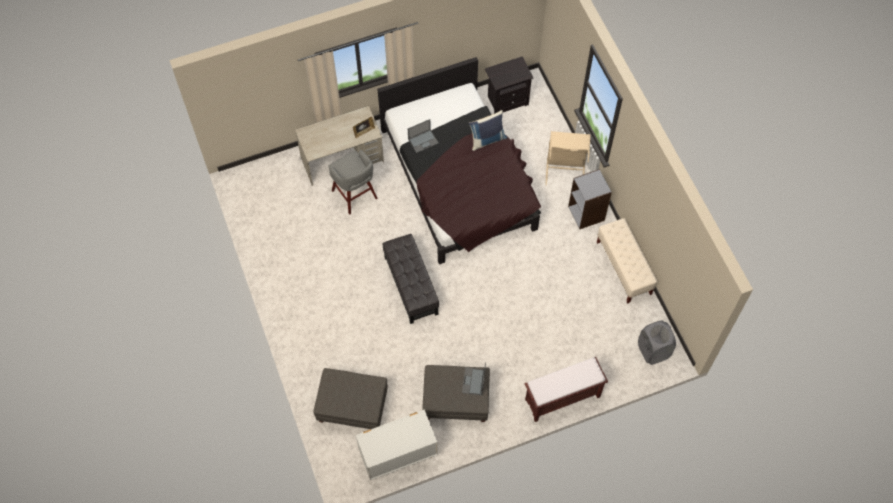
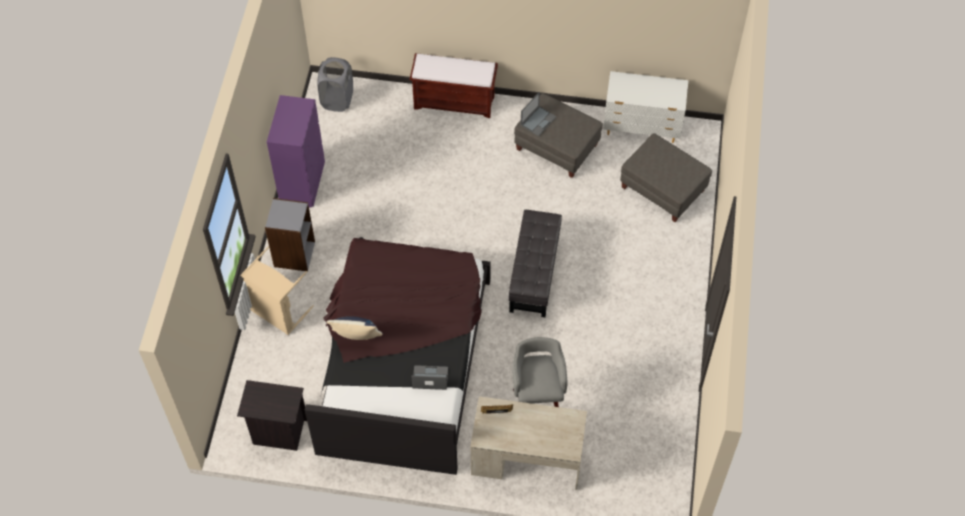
camera: 150 degrees left, 5 degrees down
(623, 268) = (302, 182): beige bench -> purple dresser

